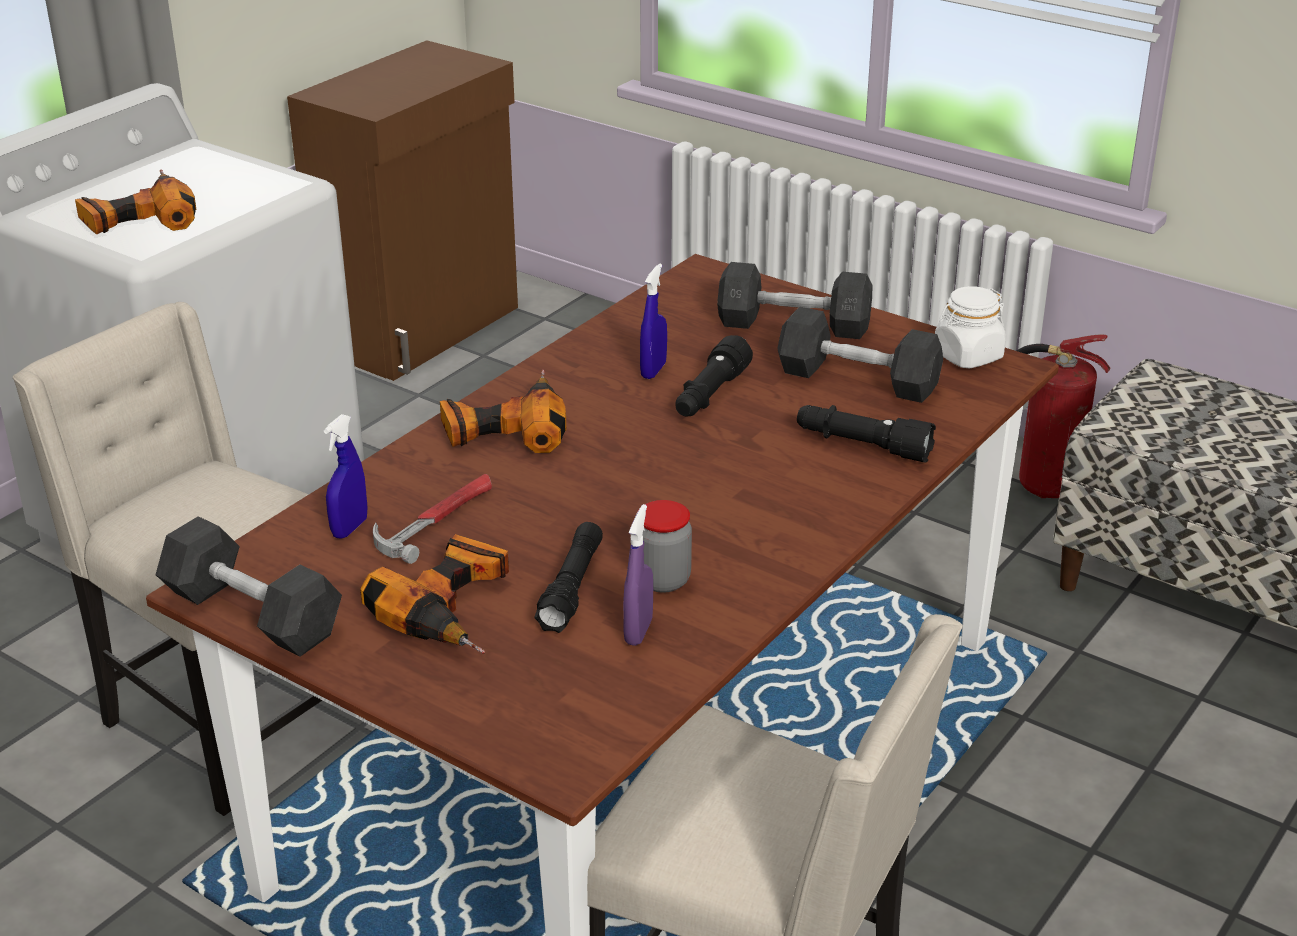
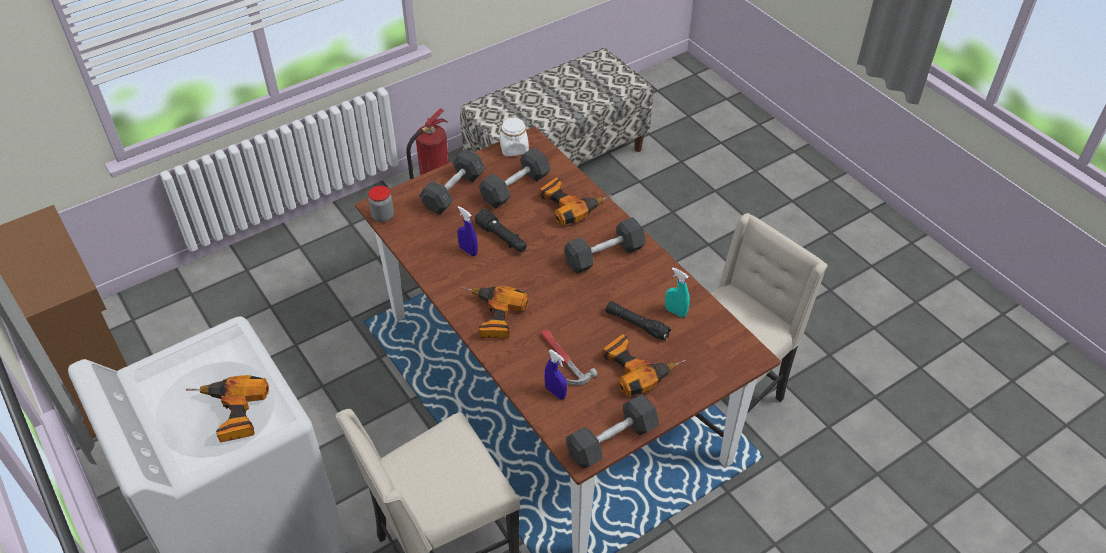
camera: 70 degrees left, 15 degrees up
(638, 631) = (675, 312): purple spray bottle -> turquoise spray bottle
(663, 580) = (643, 295): jar -> jar (383, 216)
(745, 512) = (604, 255): none -> grey dumbbell
(862, 445) = (570, 204): black flashlight -> power drill

